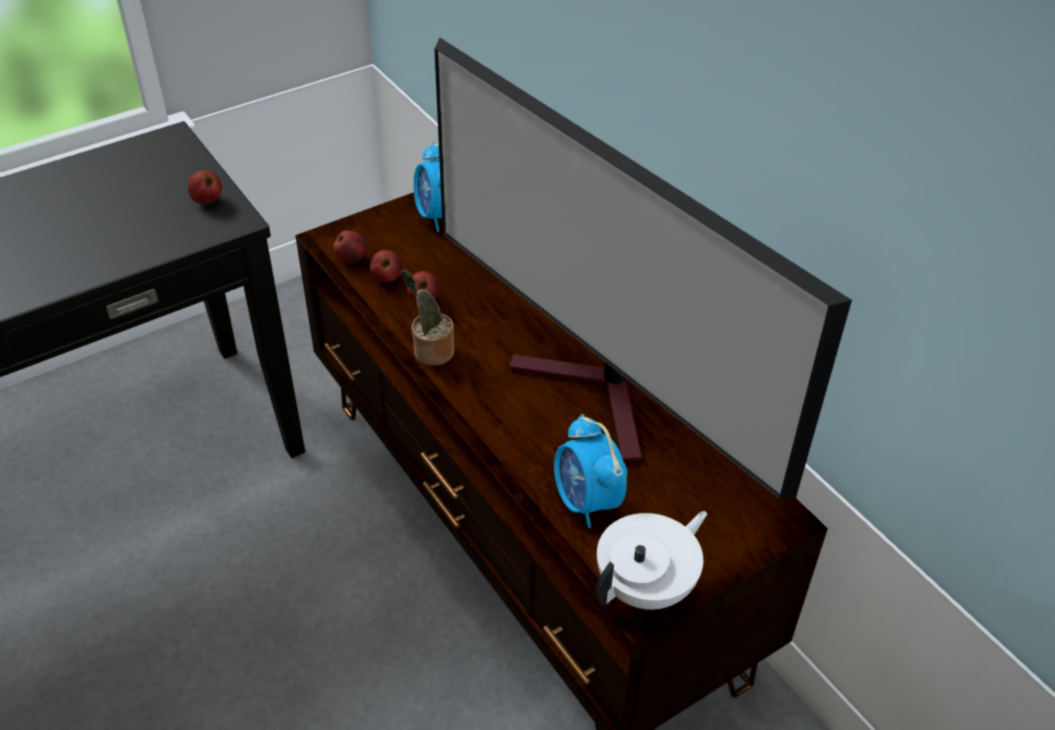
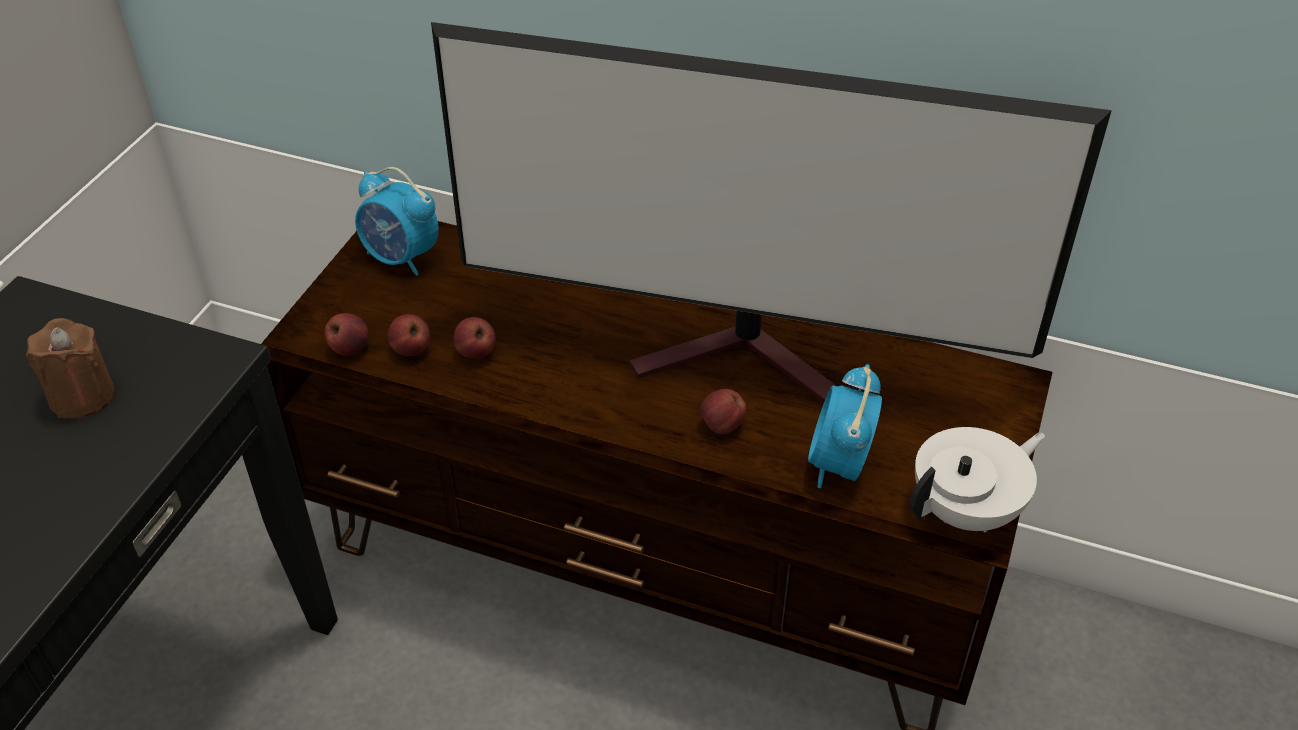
camera: 35 degrees left, 0 degrees up
(146, 206) = (82, 396): none -> brown candle
(207, 200) = (157, 353): apple -> apple (721, 426)
(430, 352) = (540, 402): potted plant -> none
(586, 502) = (839, 465): alarm clock -> alarm clock turned 75 degrees clockwise
(647, 587) = (967, 511): white teapot -> white teapot turned 45 degrees clockwise

